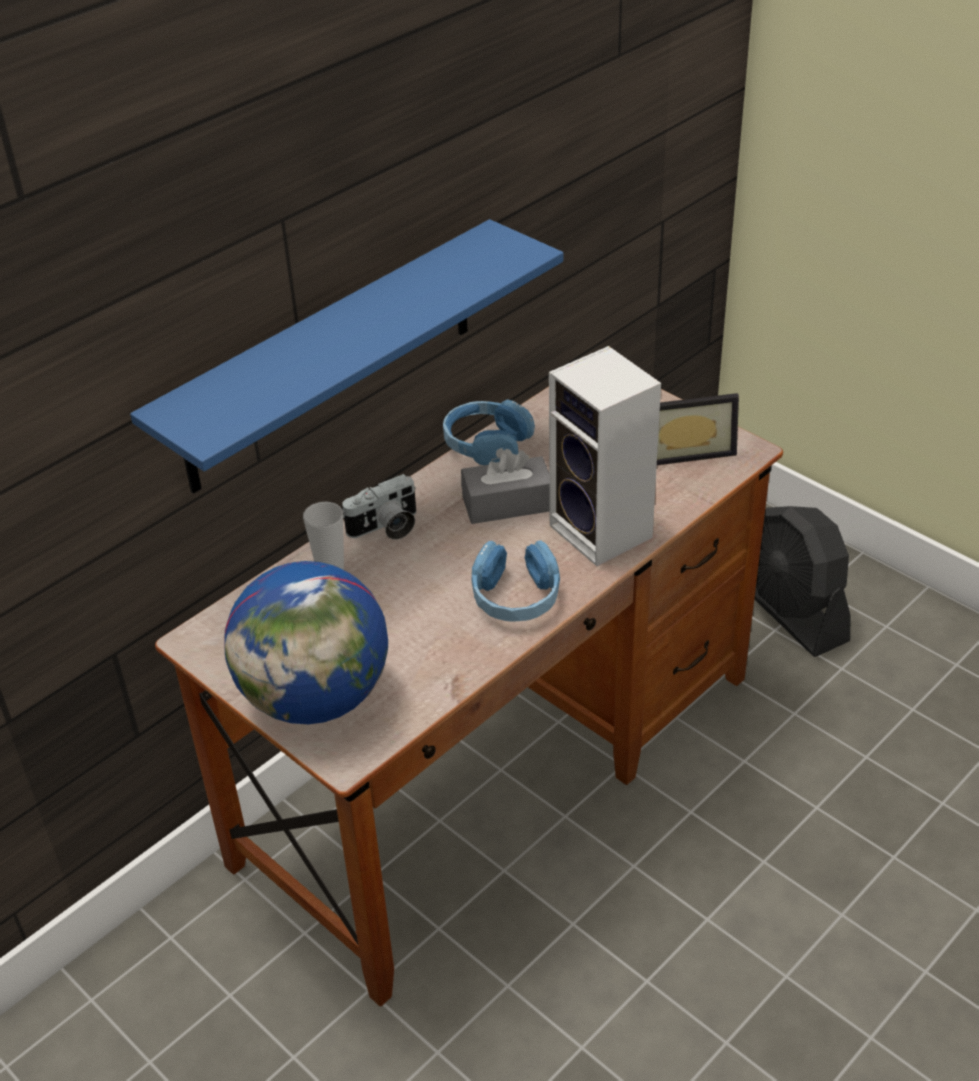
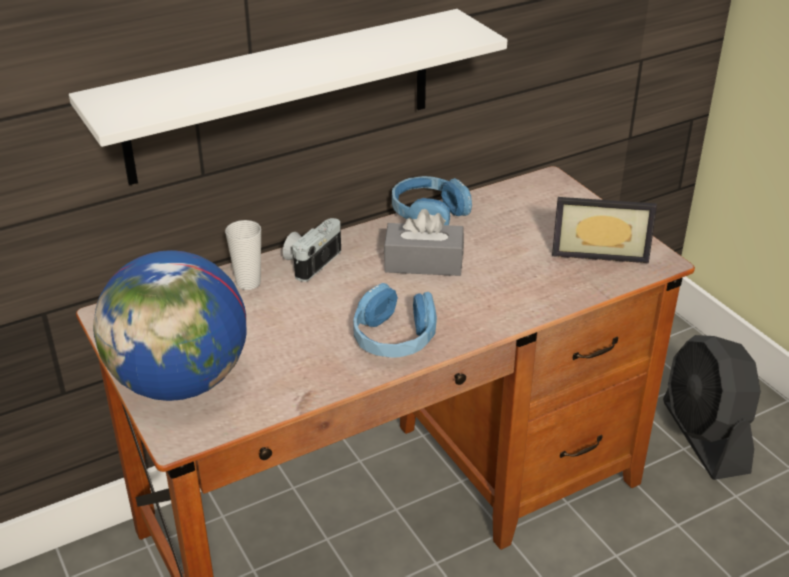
camera: 15 degrees right, 5 degrees down
(331, 357) = (281, 96): blue shelf -> white shelf
(386, 528) = (311, 261): camera -> camera turned 135 degrees clockwise
(604, 533) = (498, 302): speaker -> none

